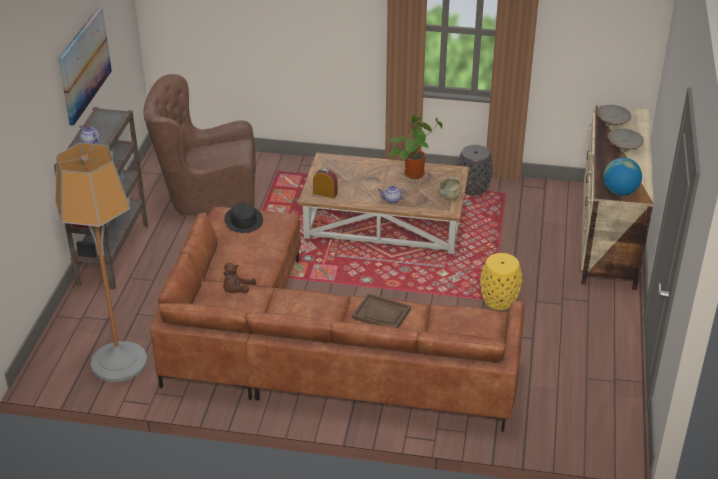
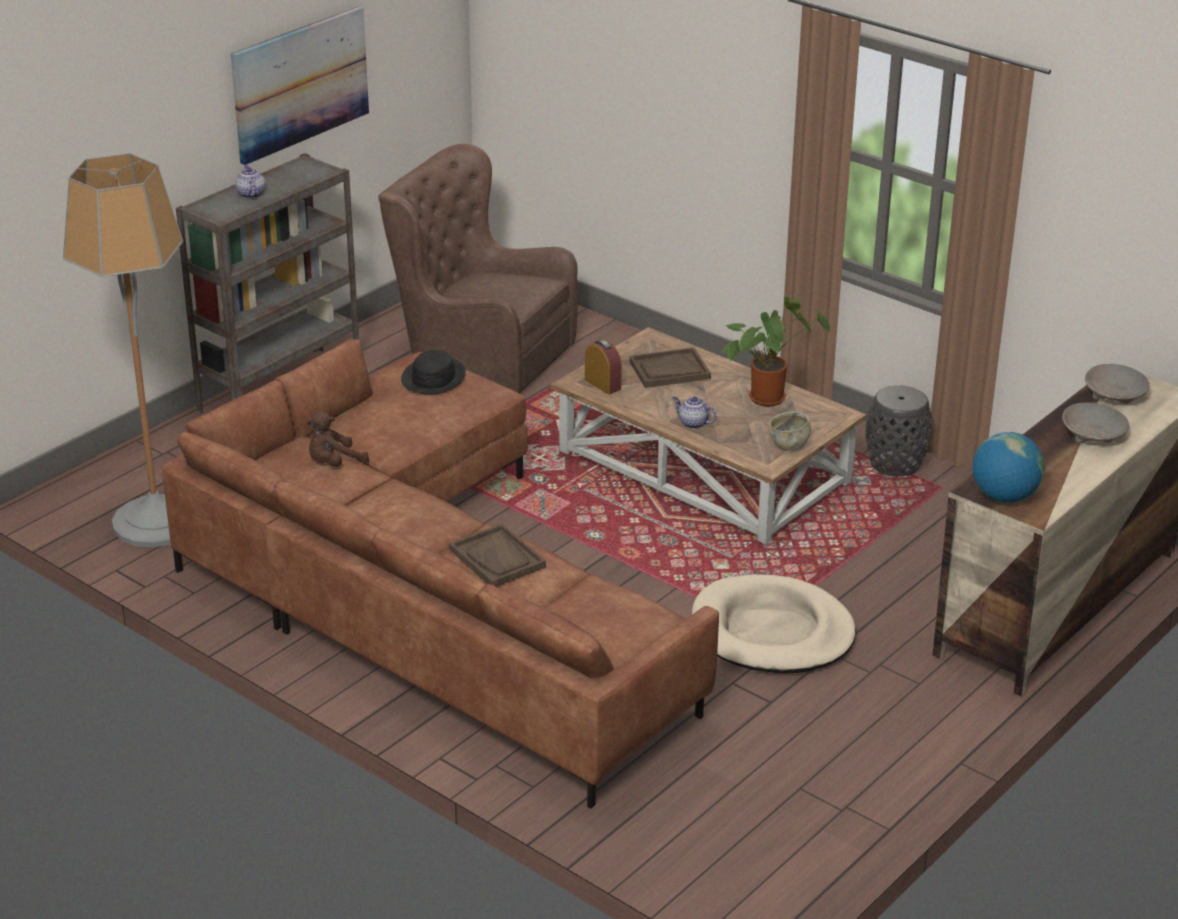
camera: 30 degrees right, 5 degrees down
(351, 174) = (669, 370): none -> brown tray
(499, 300) = (772, 632): yellow stool -> beige dog bed

